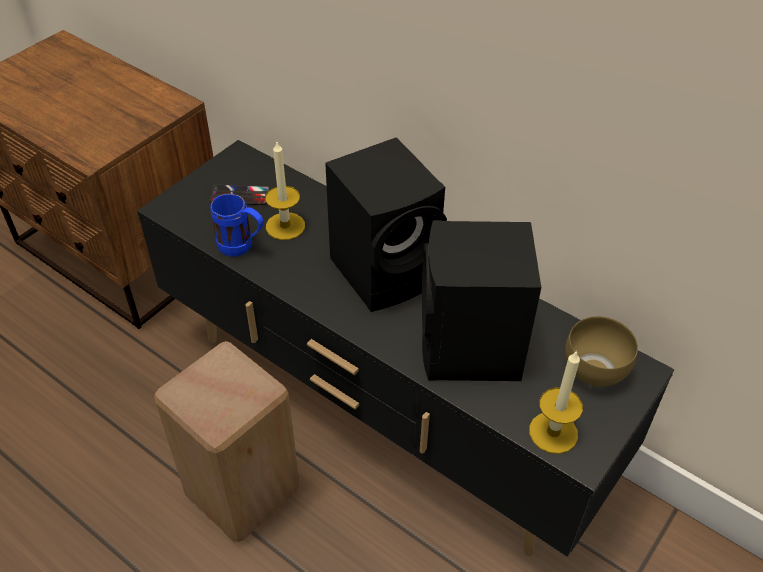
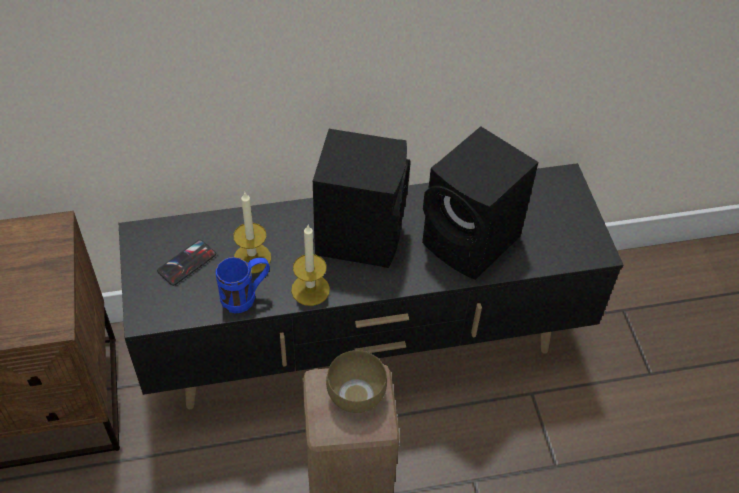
camera: 50 degrees left, 5 degrees up
(553, 432) = (569, 251): candle -> candle (310, 289)
(597, 371) = (546, 197): brown bowl -> brown bowl (358, 394)

